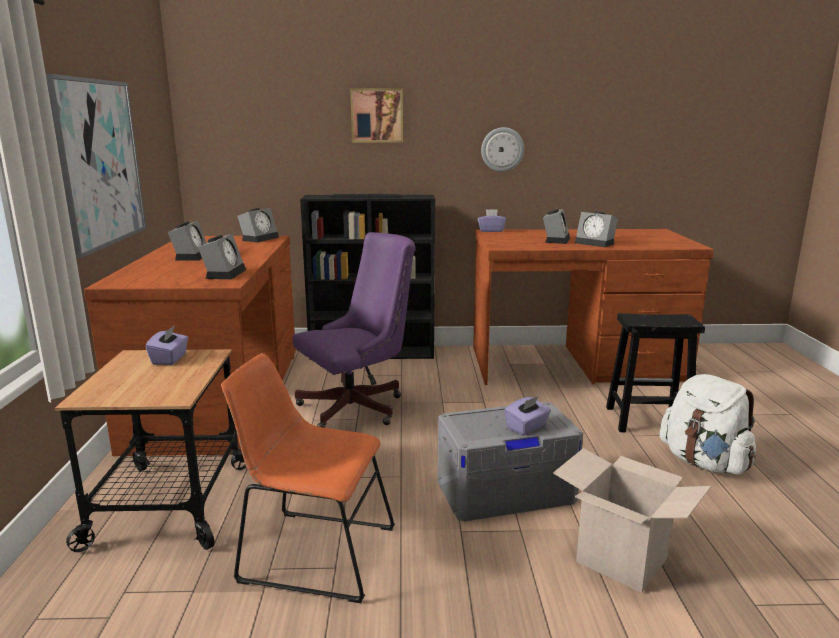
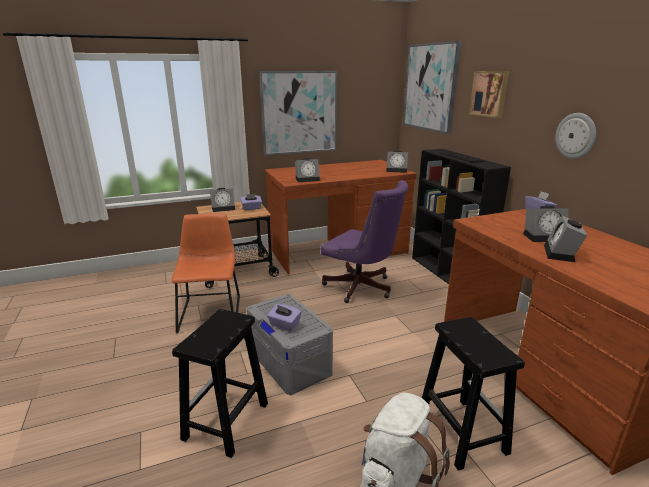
camera: 70 degrees right, 5 degrees up
(191, 256) = (337, 169): alarm clock -> alarm clock (224, 208)
(251, 112) = (430, 87): none -> picture
(621, 560) = (226, 422): cardboard box -> black stool

